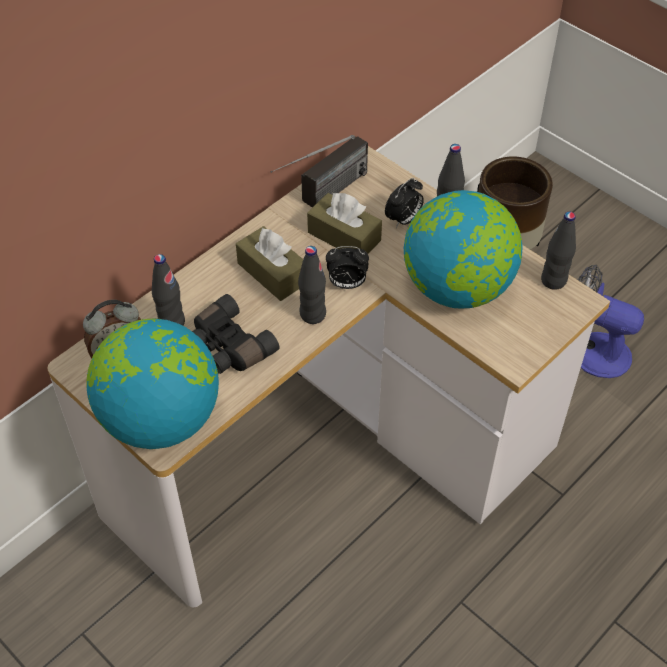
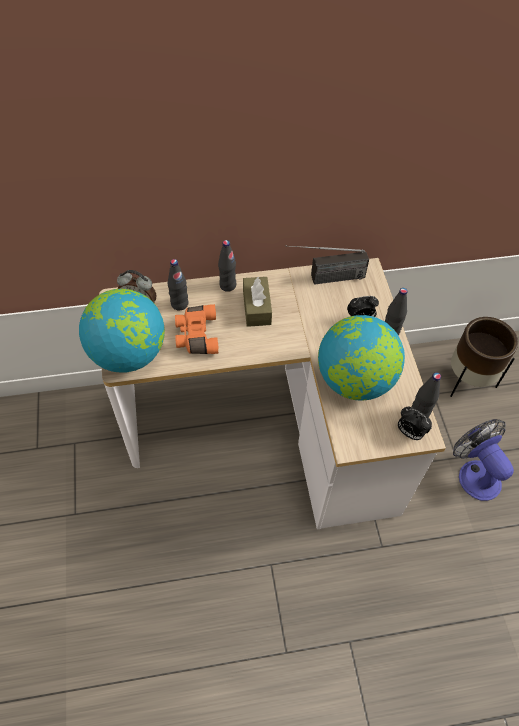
camera: 35 degrees right, 5 degrees up
(228, 347) = (196, 335): black binoculars -> orange binoculars
(312, 314) = (257, 345): black bottle -> black bottle (227, 285)
(344, 236) = (316, 309): brown tissue box -> none
(346, 284) = (292, 338): alarm clock -> alarm clock (409, 432)

